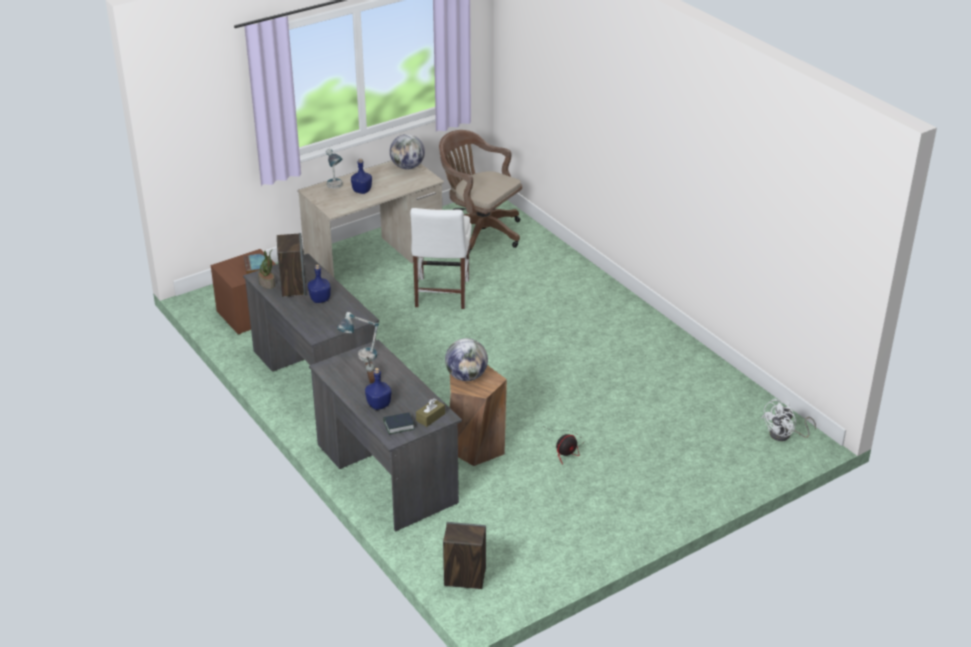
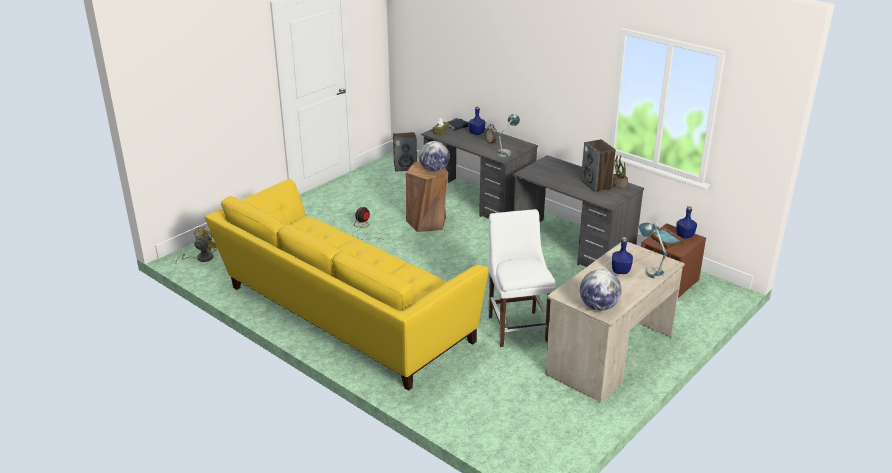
camera: 165 degrees right, 5 degrees down
(320, 299) = (567, 180): blue bottle -> blue bottle (684, 236)
(479, 231) = (521, 411): brown office chair -> none
(613, 332) = (344, 316): none -> yellow sofa
(784, 435) = (201, 258): white fan -> yellow fan

